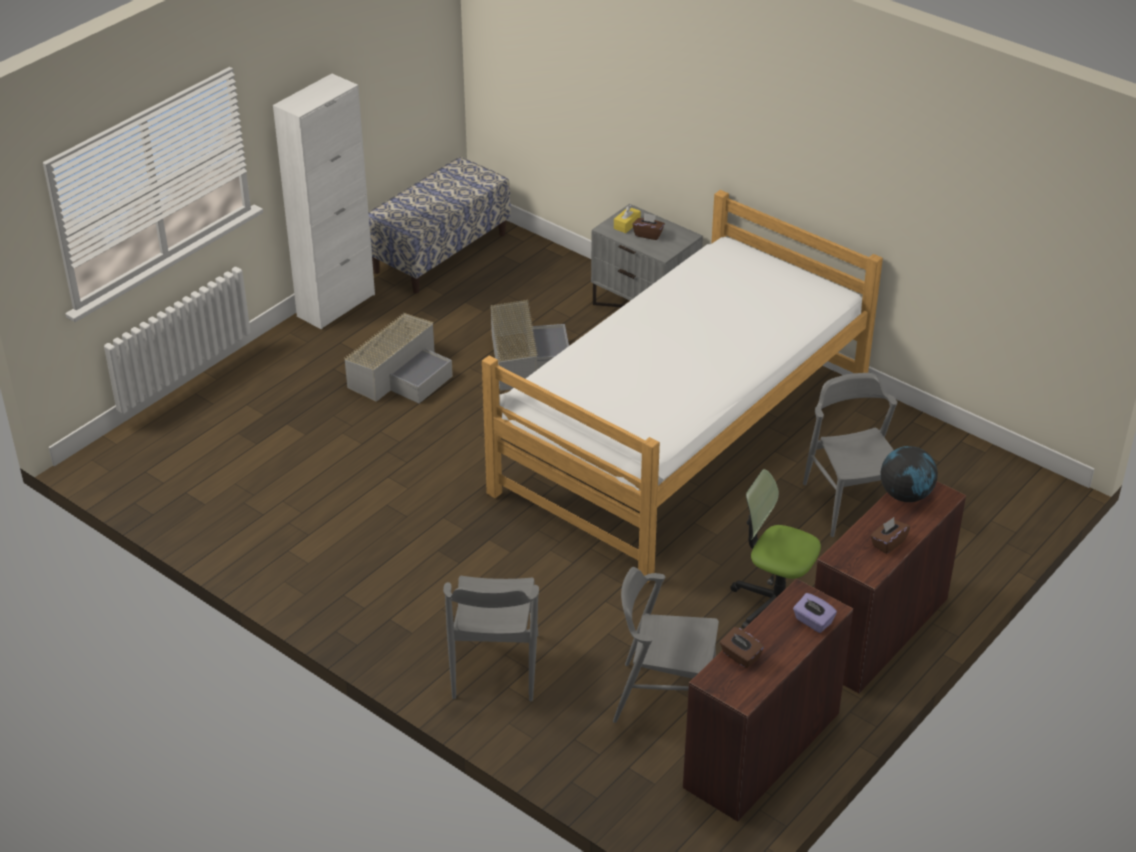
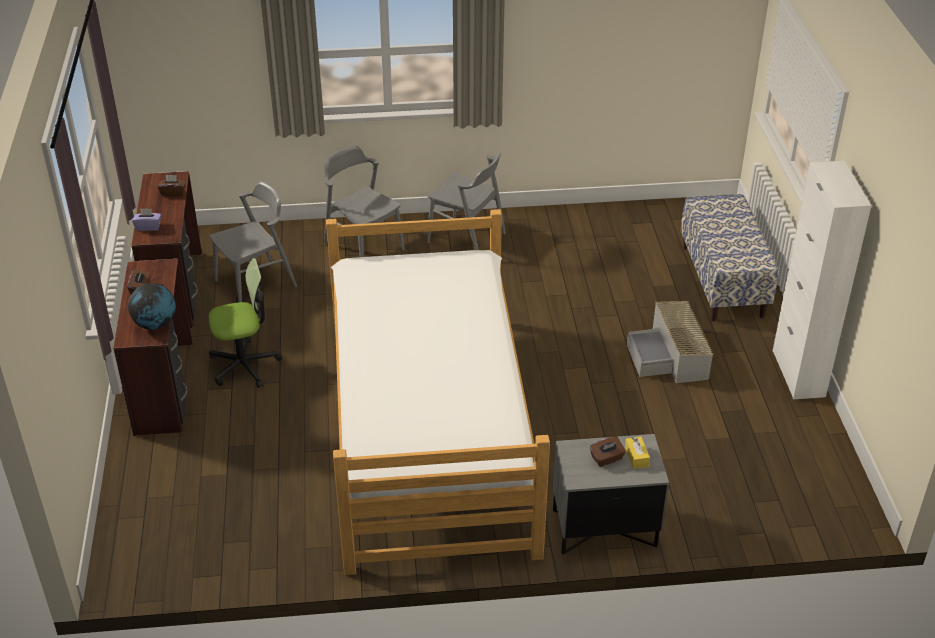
camera: 135 degrees right, 0 degrees up
(440, 252) = (822, 467): bench -> bench (723, 281)
(525, 359) = (617, 422): grey storage box -> none
(850, 503) = (260, 463): grey chair -> grey chair (466, 238)

